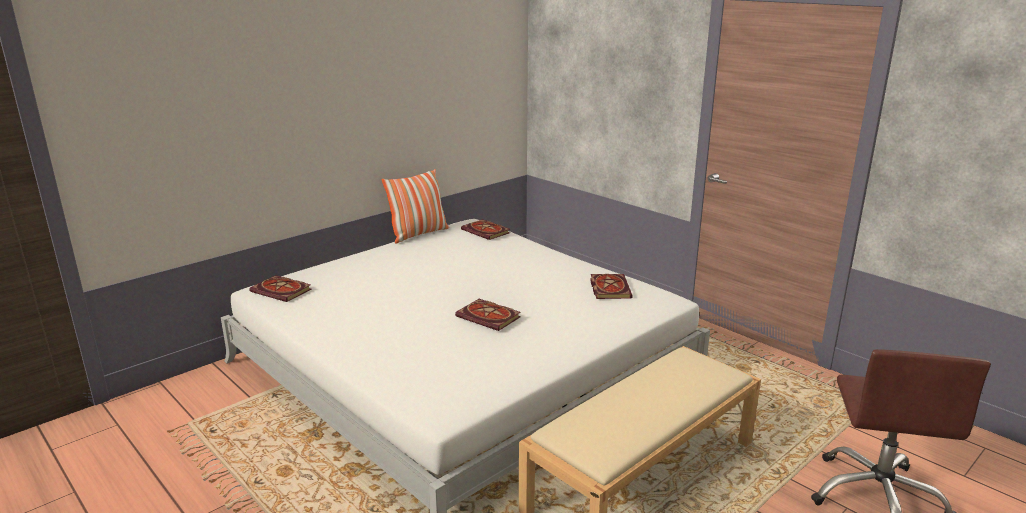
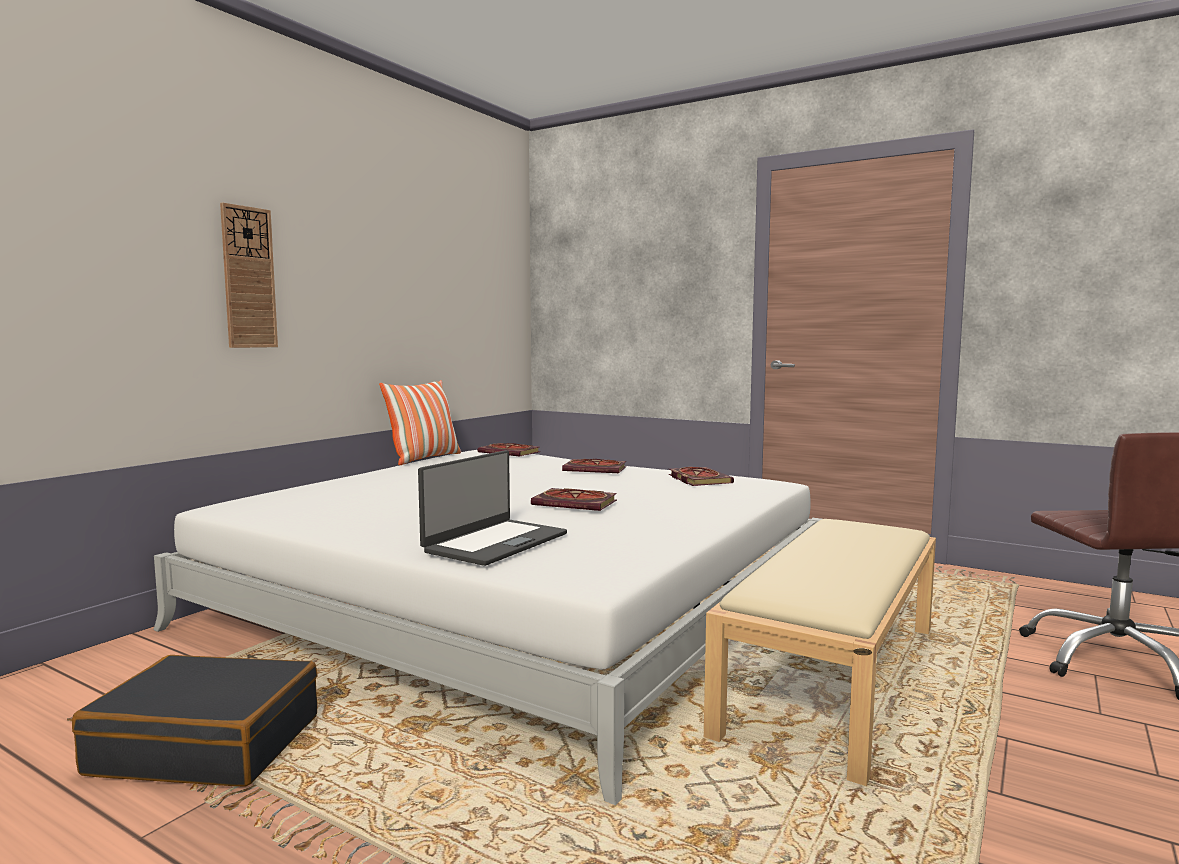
camera: 15 degrees left, 15 degrees down
(235, 463) = (207, 744): none -> black suitcase
(274, 118) = (248, 278): none -> wall clock
(283, 291) = (260, 504): book -> book (596, 469)
(406, 362) = (495, 542): none -> laptop

